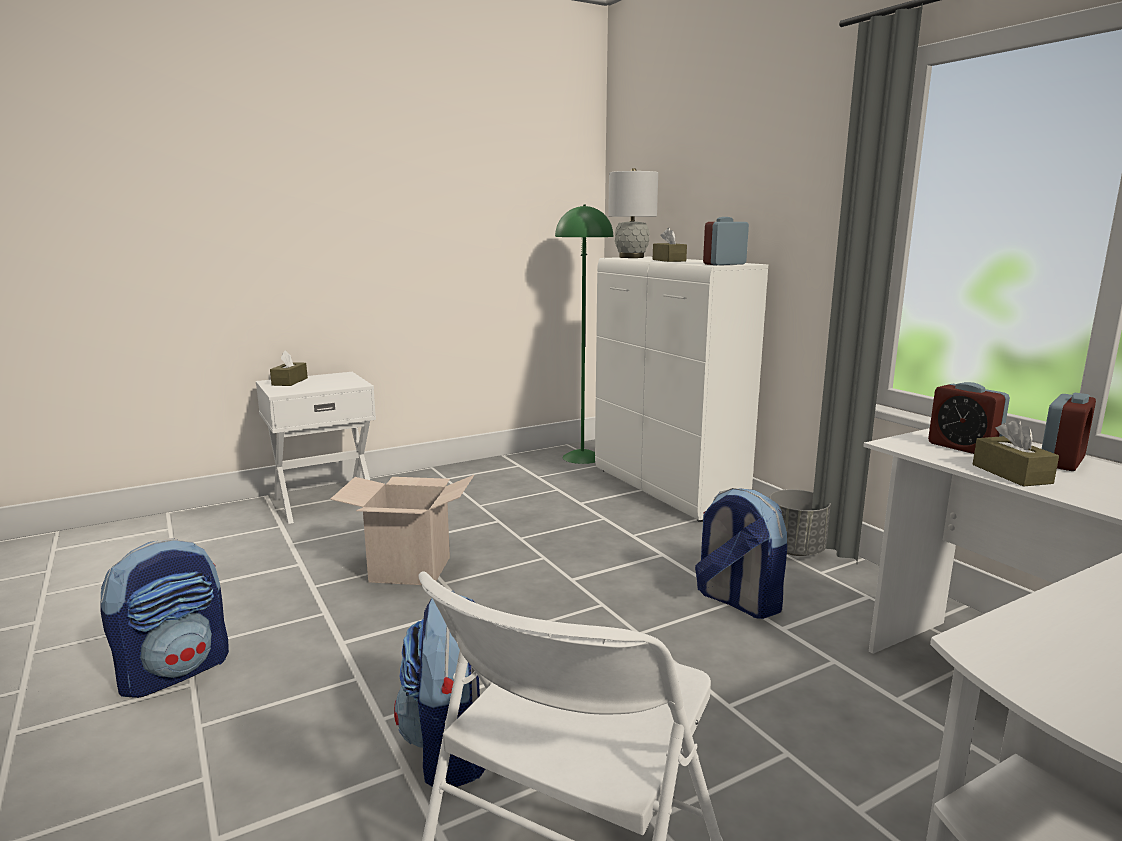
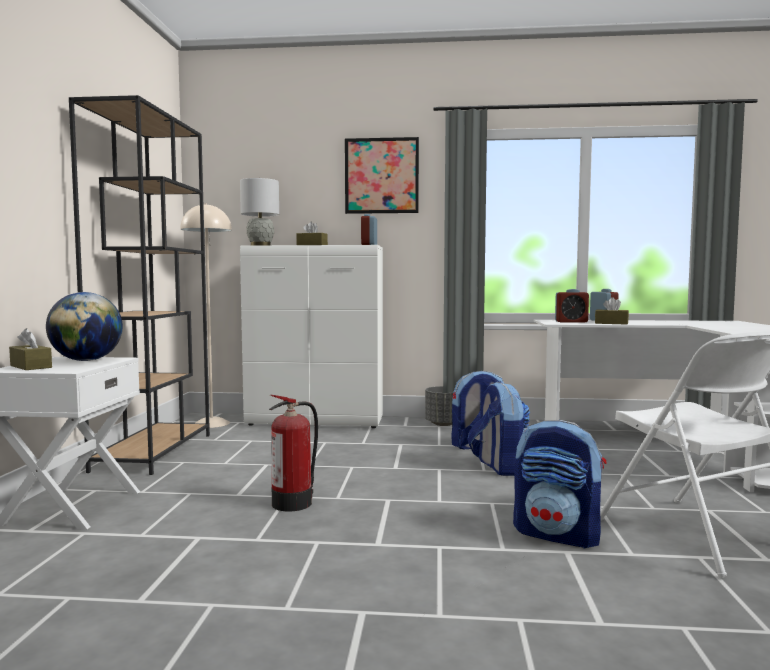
camera: 55 degrees left, 10 degrees down
(175, 671) = (326, 618): backpack -> backpack (499, 467)
(336, 381) = (86, 360): none -> globe
(410, 569) = (294, 503): cardboard box -> fire extinguisher
(472, 473) = (154, 452): none -> bookcase
(582, 457) = (211, 423): green floor lamp -> beige floor lamp
(782, 150) = (382, 176): none -> picture

